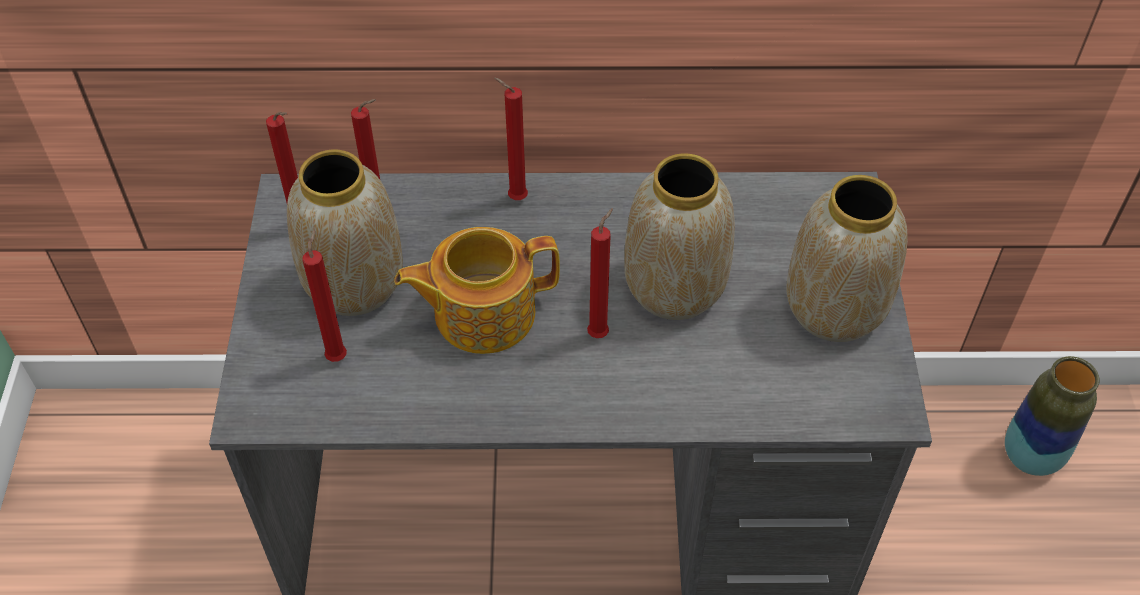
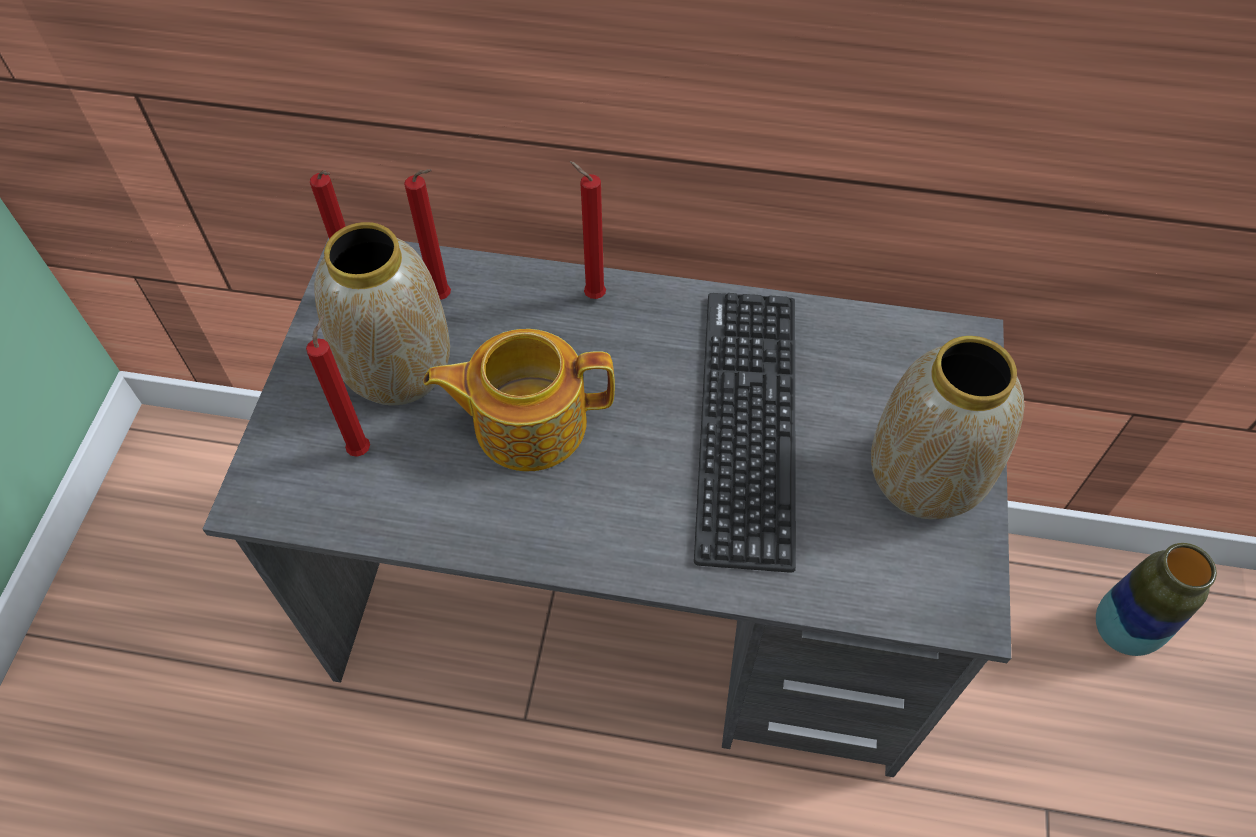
camera: 10 degrees right, 5 degrees up
(600, 332) = (652, 465): red candle -> none
(675, 287) = (747, 424): vase -> keyboard

